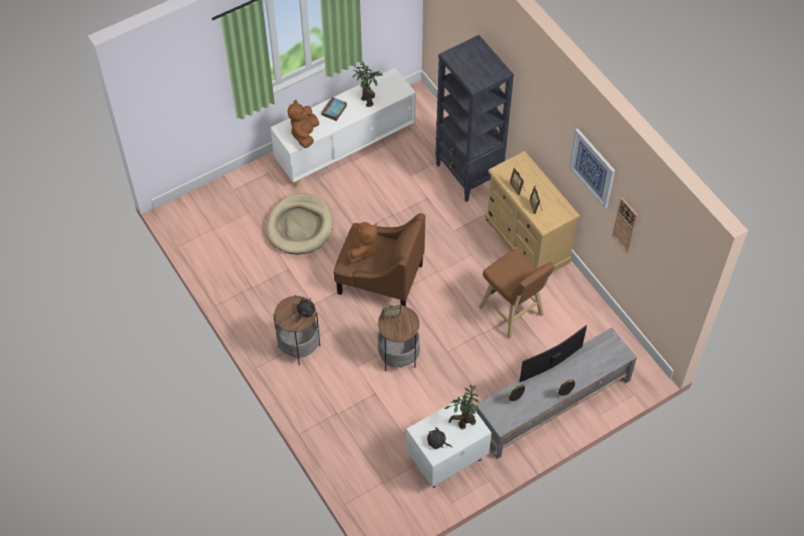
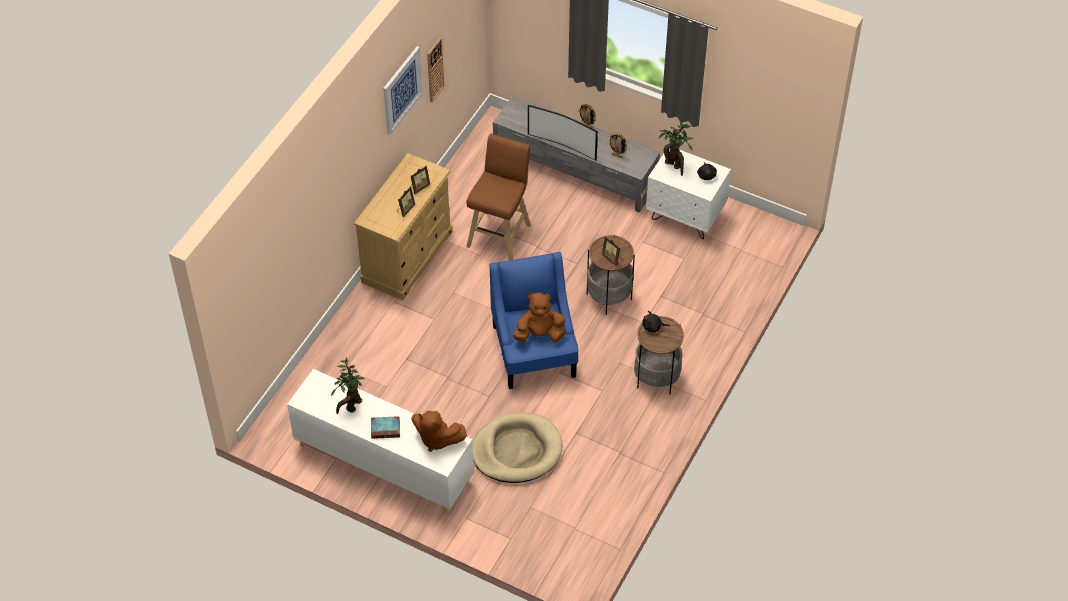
camera: 120 degrees left, 5 degrees down
(304, 134) = (436, 439): brown plush toy -> brown plush toy turned 45 degrees clockwise
(380, 279) = (534, 351): brown armchair -> blue armchair
(468, 175) = (353, 337): black bookcase -> none

